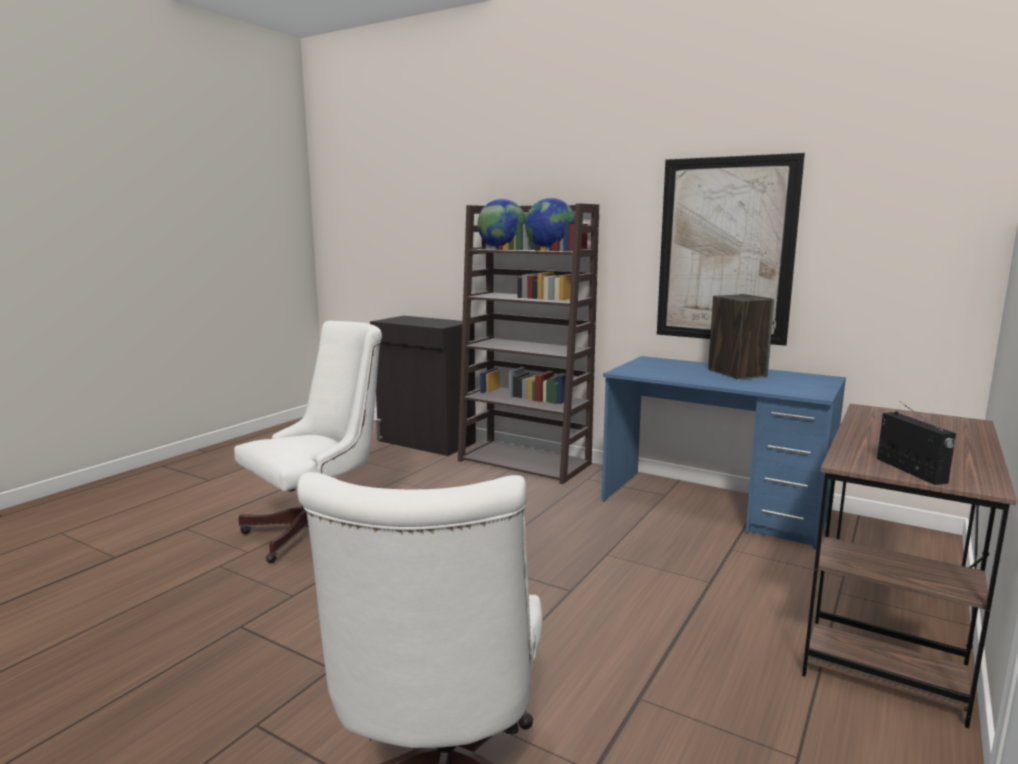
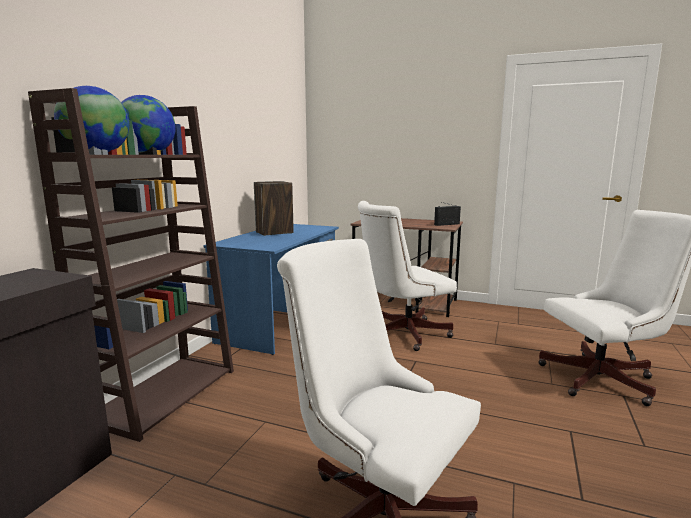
camera: 100 degrees left, 0 degrees up
(683, 596) = (401, 334): none -> white office chair
(725, 250) = (234, 153): picture -> none

